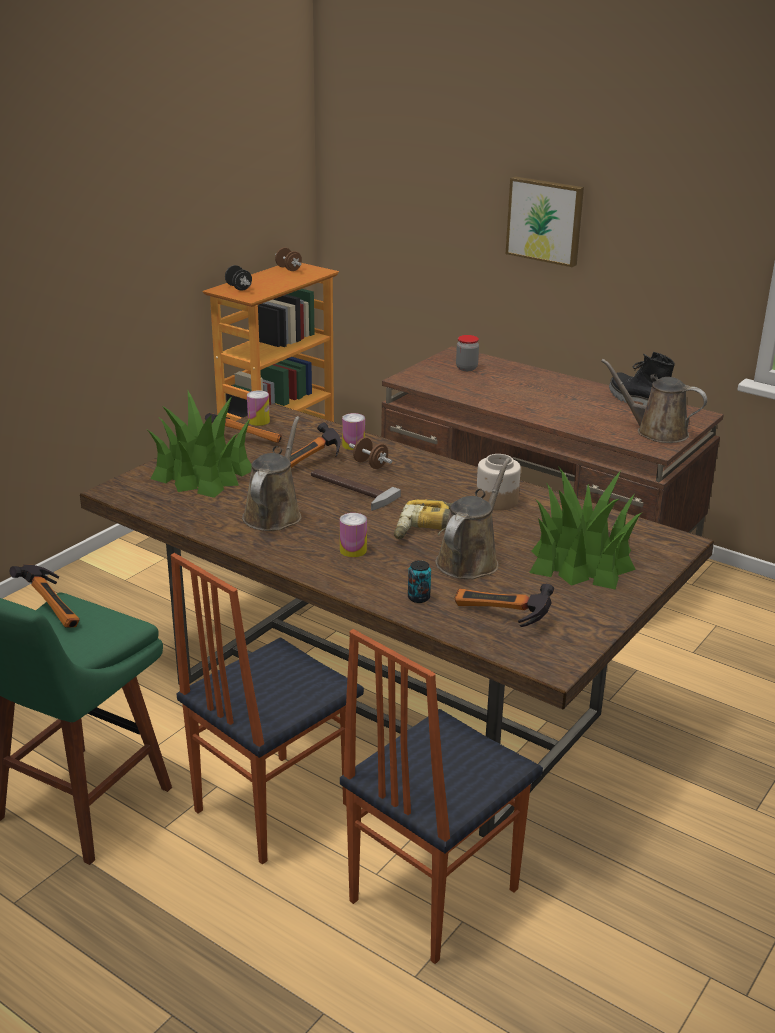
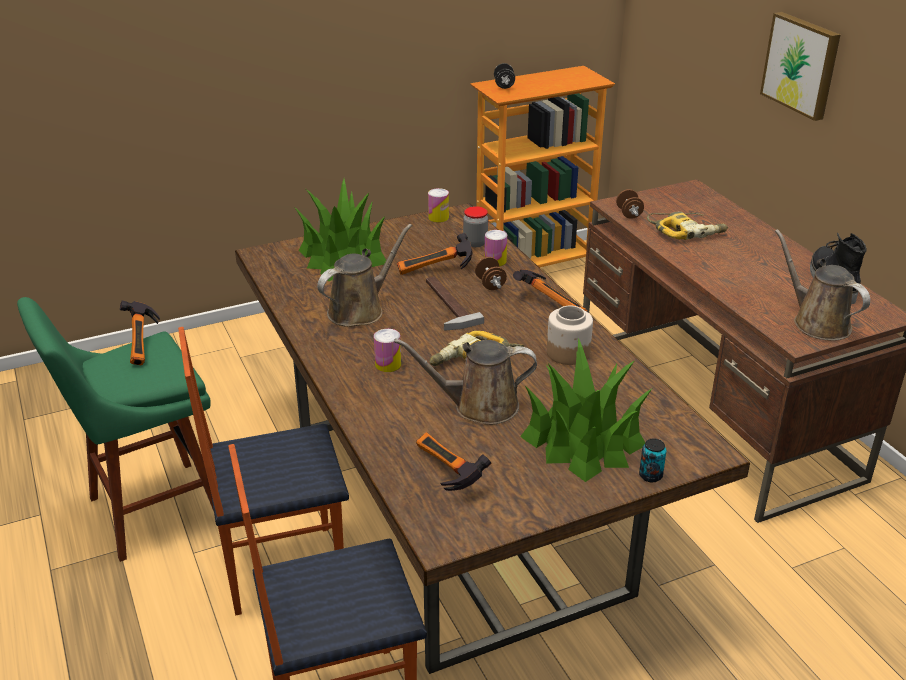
camera: 30 degrees right, 5 degrees up
(245, 438) = (410, 231): hammer -> hammer (553, 304)
(288, 269) = (570, 73): brown dumbbell -> brown dumbbell (629, 214)
(418, 598) = (395, 429): can -> can (650, 476)
(466, 368) = (686, 206): jar -> jar (475, 243)
(470, 560) = (479, 406): brown watering can -> brown watering can turned 150 degrees counterclockwise
(488, 387) = (686, 231): none -> power drill

